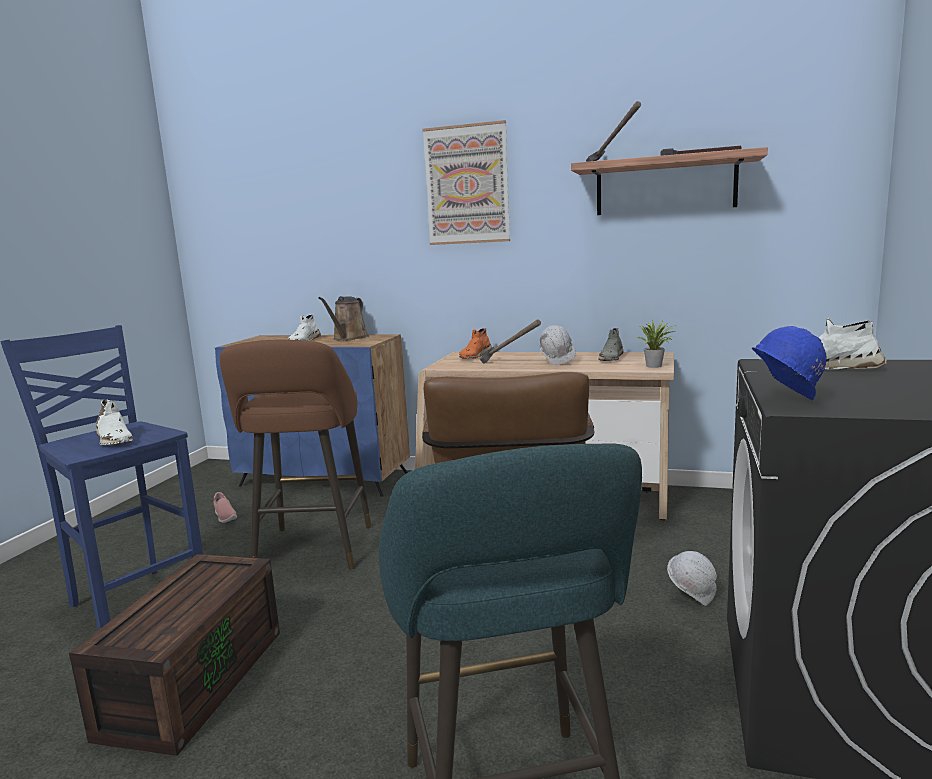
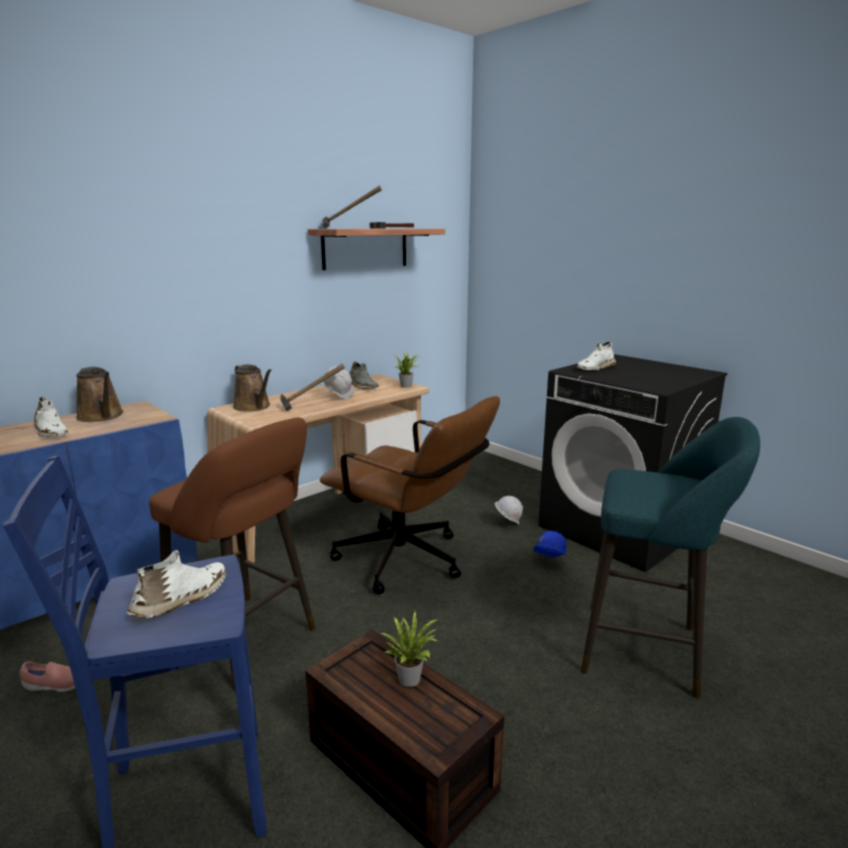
camera: 60 degrees left, 5 degrees up
(113, 440) = (182, 599): white shoe -> white shoe turned 45 degrees counterclockwise
(203, 598) = (410, 677): none -> potted plant
(467, 185) = (210, 238): picture -> none
(475, 356) = (253, 407): orange shoe -> brown watering can
(783, 401) = (649, 387): blue hard hat -> blue hard hat (548, 563)

